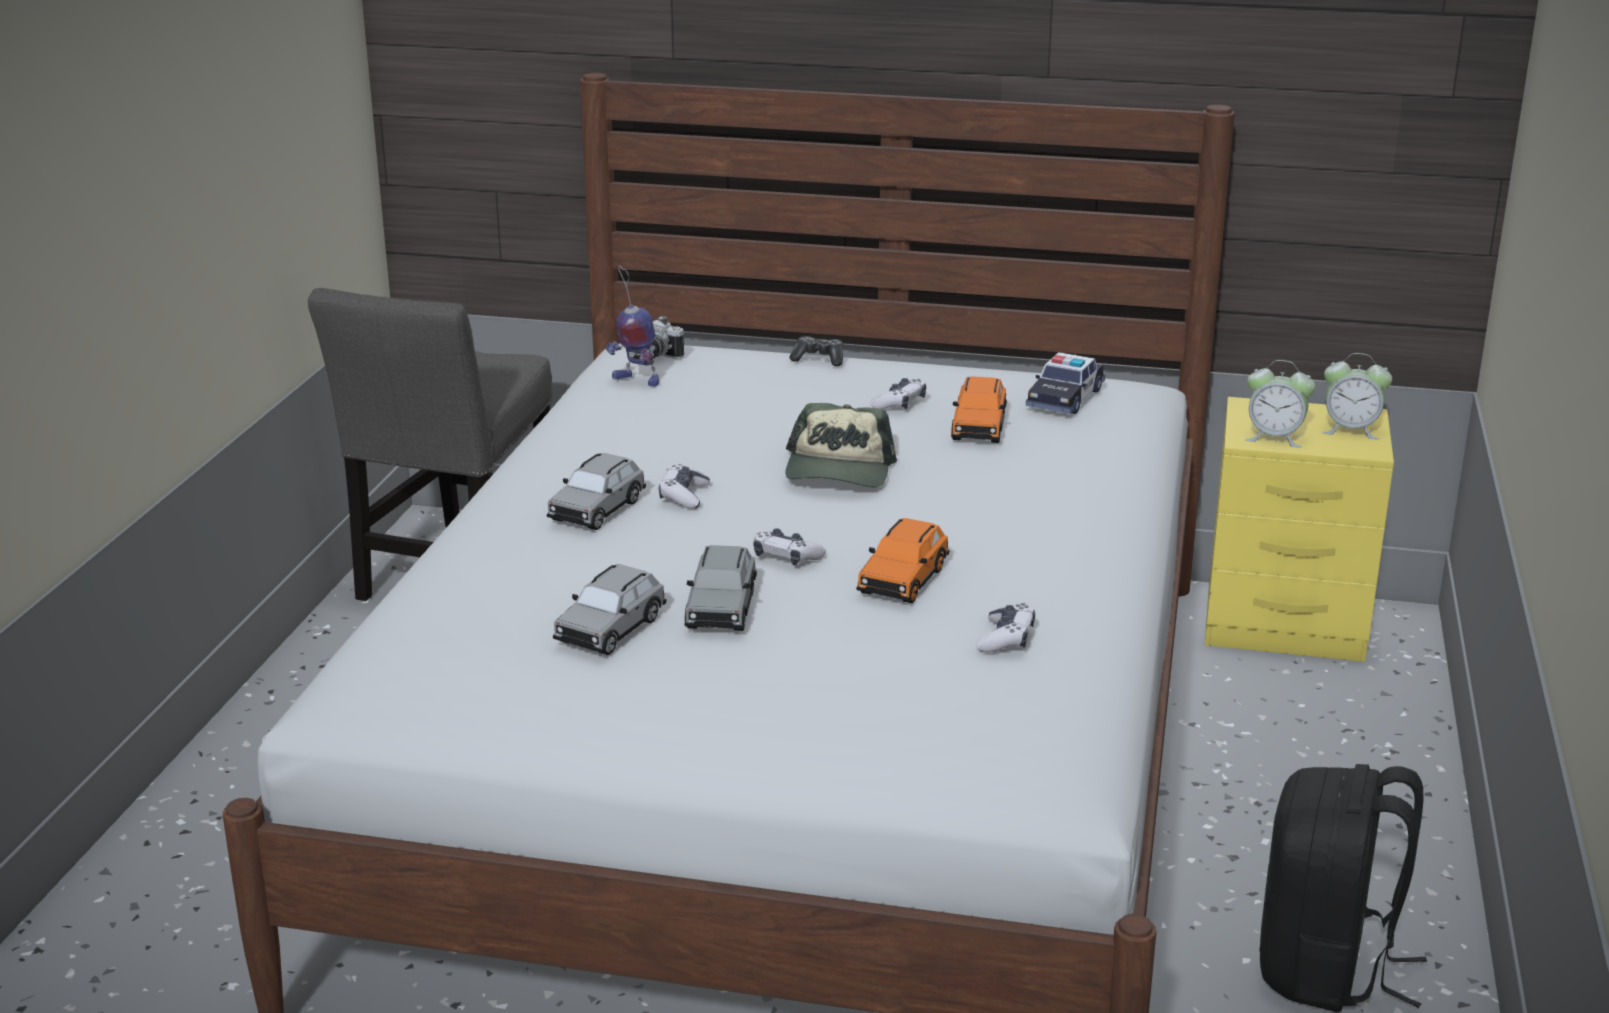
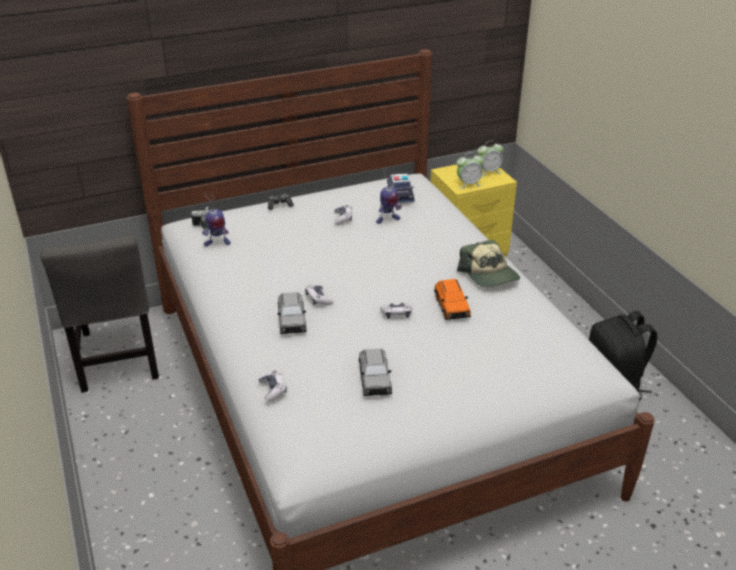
camera: 35 degrees left, 10 degrees up
(721, 608) = (404, 350): grey toy car -> none
(838, 471) = (363, 262): cap -> cap (489, 274)
(979, 427) = (387, 220): orange toy car -> toy robot
(1006, 639) = (517, 319): game controller -> game controller (273, 389)

